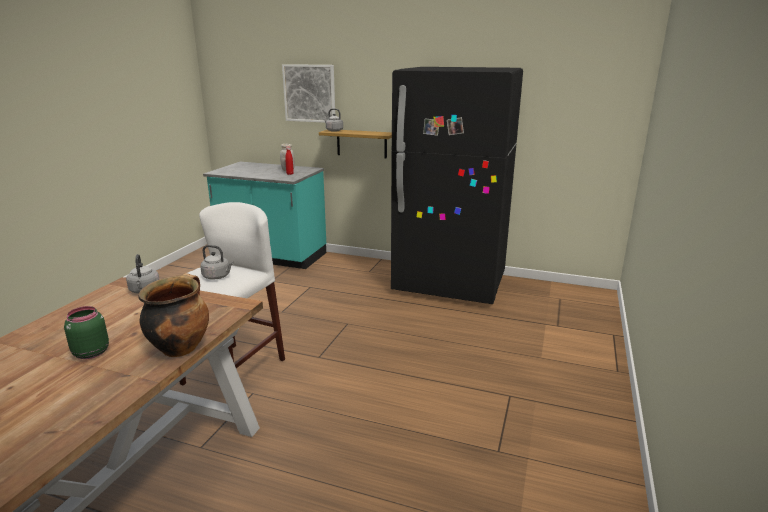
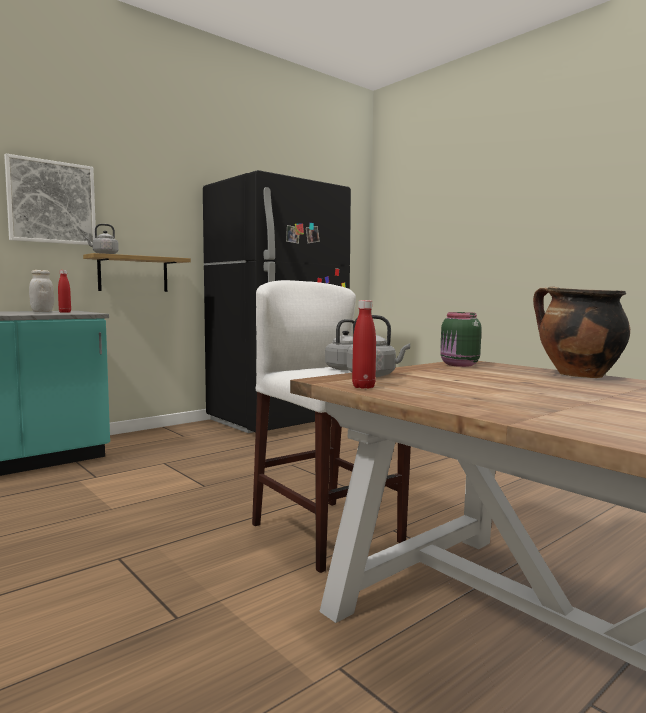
camera: 60 degrees left, 15 degrees down
(90, 353) = (582, 393): green jar -> green jar (459, 365)
(98, 296) = (363, 387): none -> red bottle

